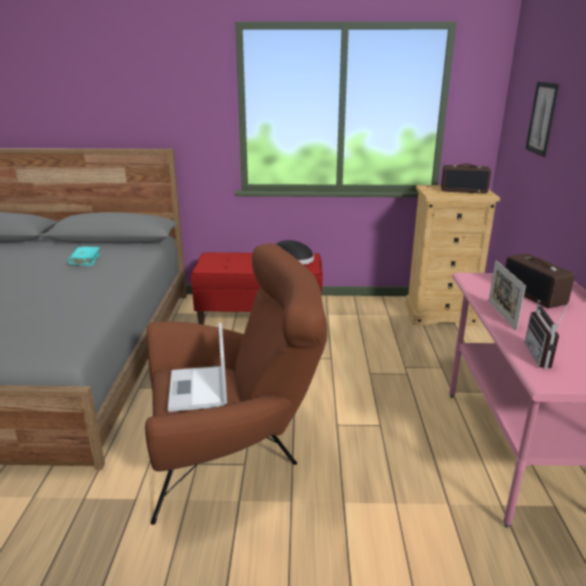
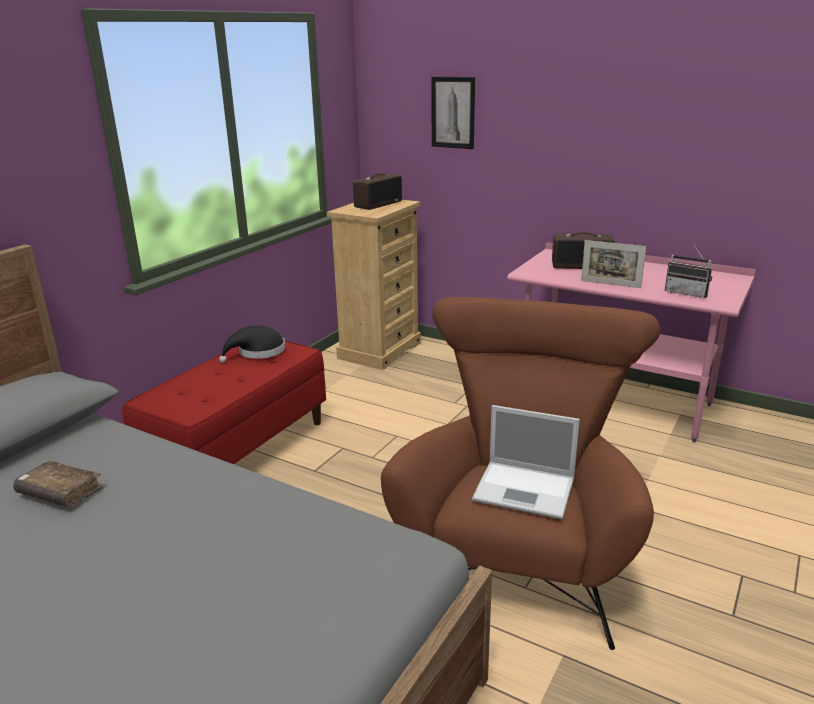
camera: 60 degrees left, 0 degrees up
(85, 260) = (60, 493): turquoise book -> brown book

